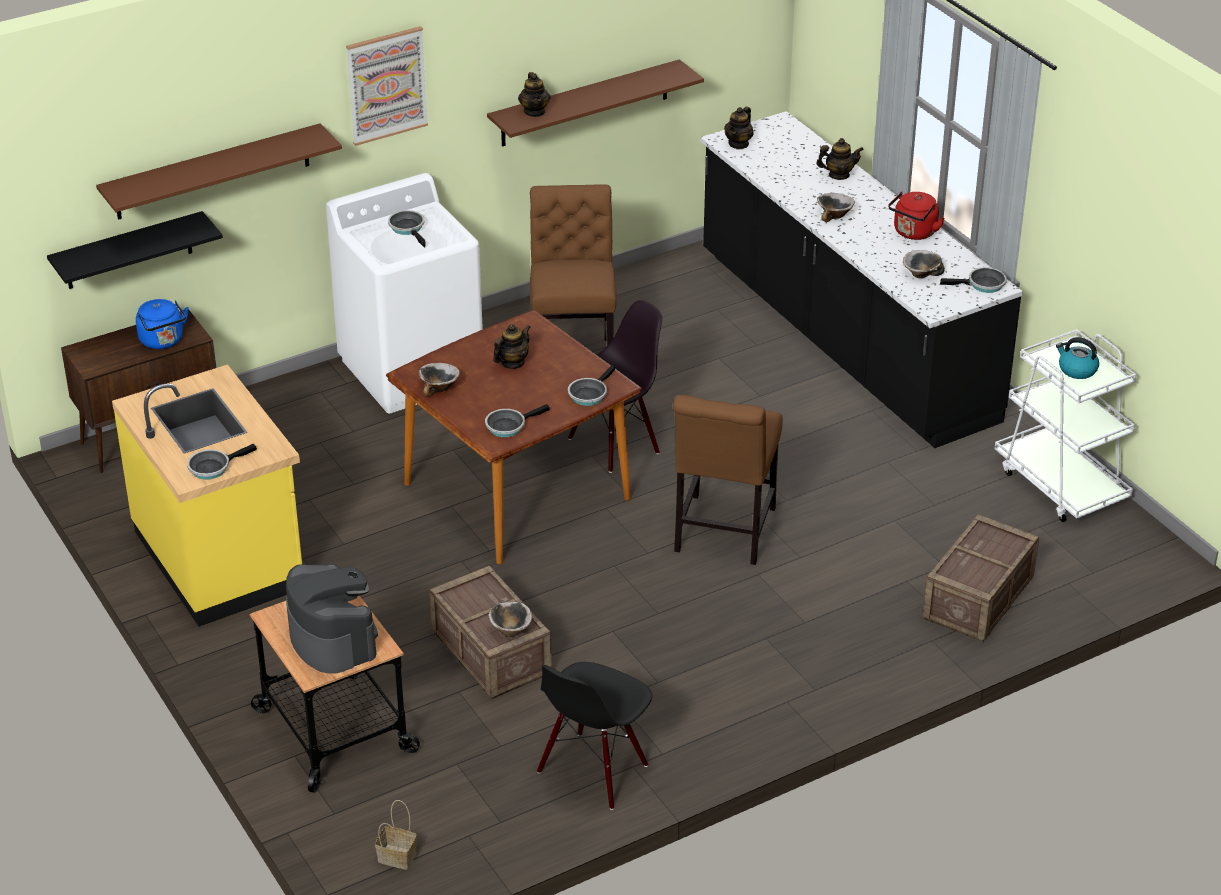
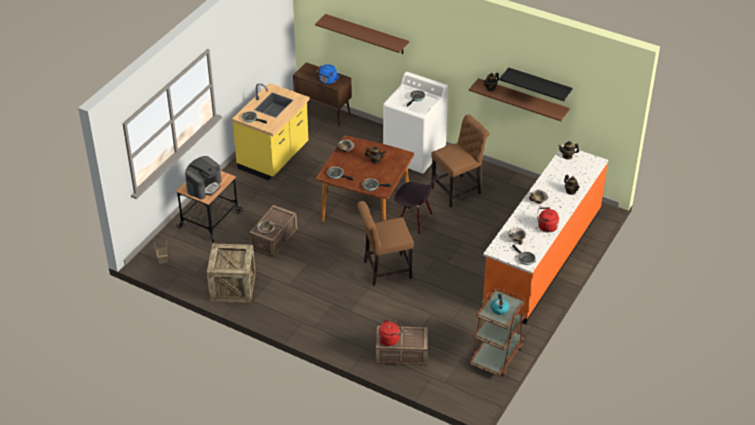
camera: 60 degrees right, 5 degrees up
(128, 251) = (333, 44): black shelf -> black shelf (539, 85)
(386, 85) = (437, 42): picture -> none
(593, 770) = (233, 287): black chair -> crate
(844, 338) = (542, 257): black counter -> orange counter
(979, 572) = (390, 339): none -> red kettle
(1060, 484) = (496, 355): white cart -> brown cart

